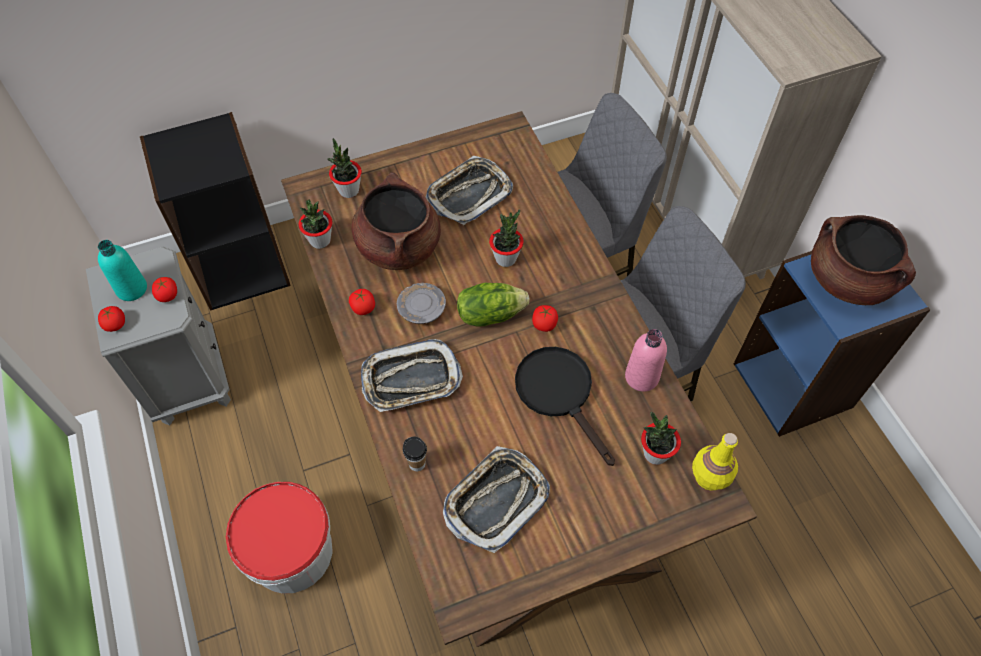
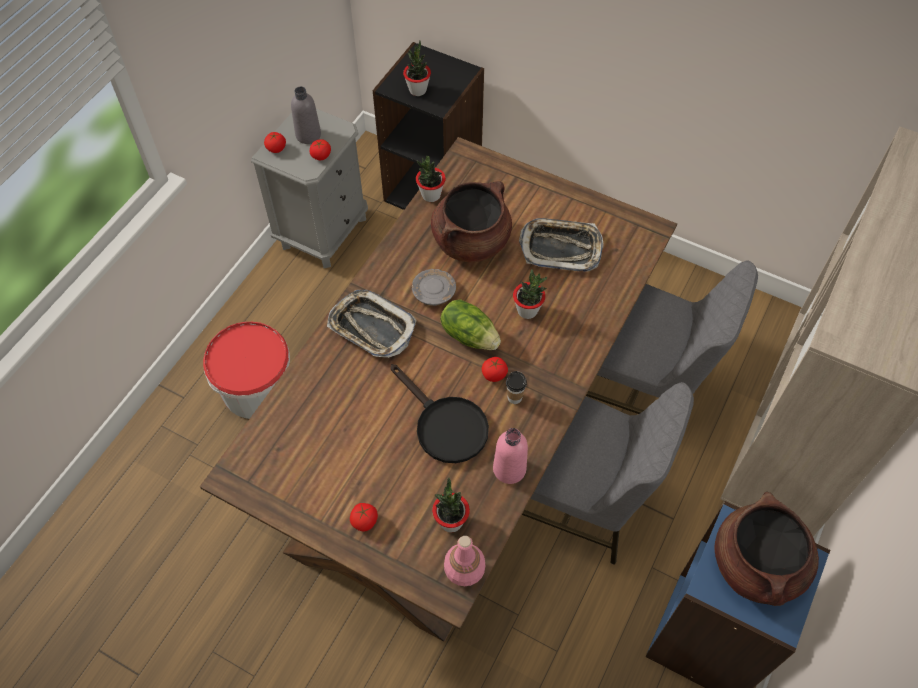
camera: 50 degrees right, 0 degrees up
(132, 289) = (308, 135): turquoise bottle -> grey bottle
(349, 190) = (488, 178): potted plant -> potted plant (417, 90)
(363, 308) = (402, 259): tomato -> tomato (364, 521)
(417, 463) = (312, 378): cup -> cup (514, 397)
(496, 501) = (324, 444): tray -> none
(560, 393) = (444, 425): black frying pan -> black frying pan turned 120 degrees clockwise
(709, 477) = (464, 572): yellow bottle -> pink bottle

